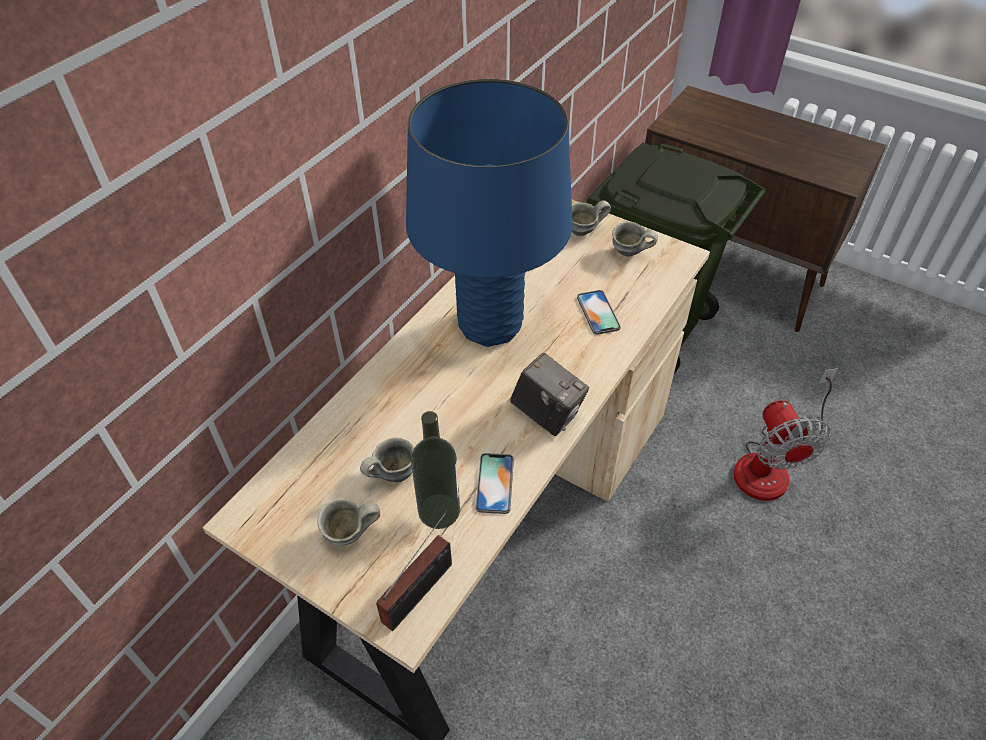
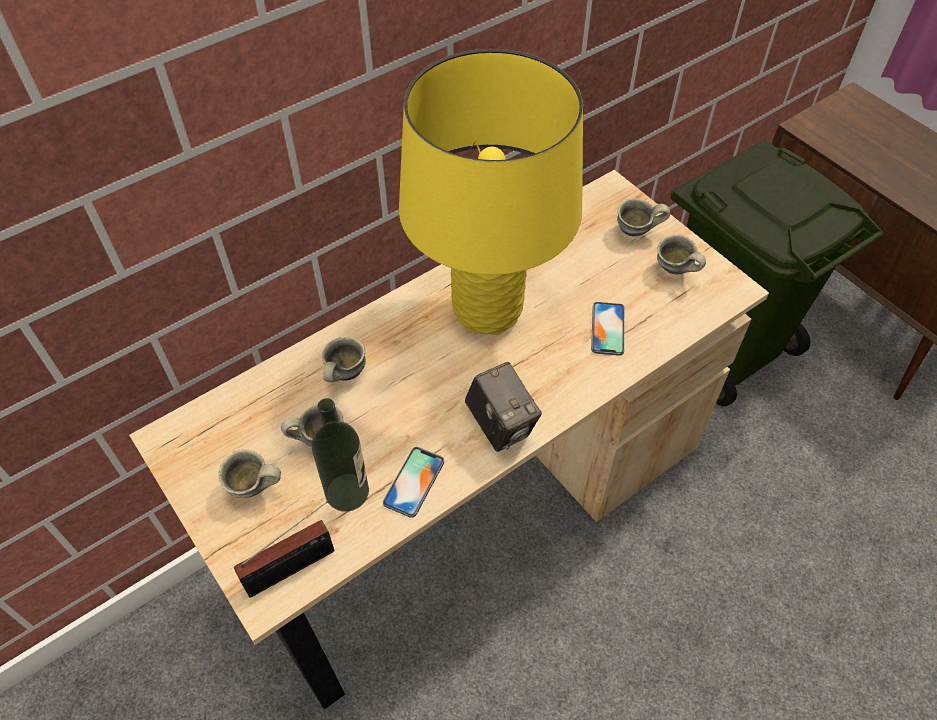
camera: 20 degrees right, 5 degrees up
(387, 414) = (343, 375): none -> grey mug
(489, 325) = (487, 310): blue table lamp -> yellow table lamp
(771, 464) = (795, 541): fan -> none

